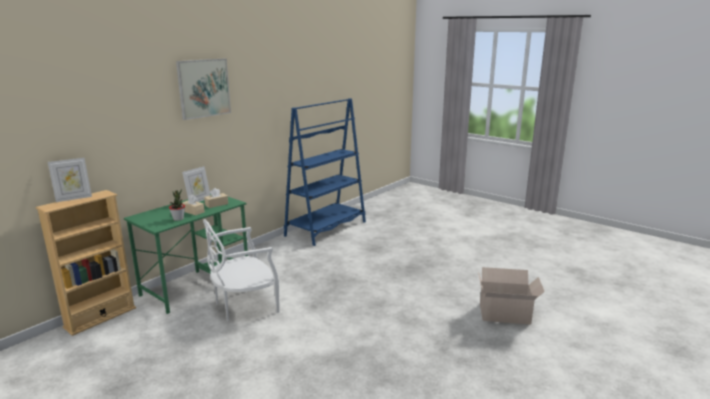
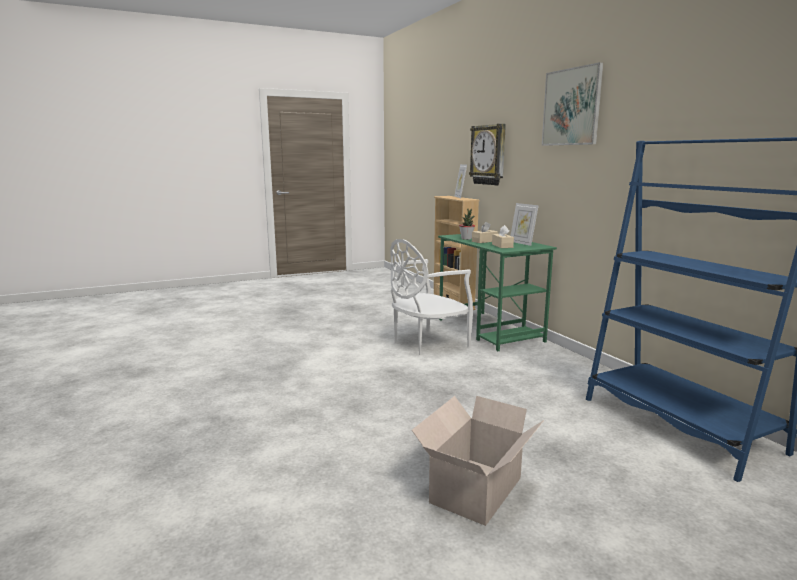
camera: 115 degrees right, 5 degrees down
(104, 140) = (489, 155): none -> wall clock
(244, 305) = (427, 343): white chair -> white chair turned 120 degrees counterclockwise
(506, 314) = (196, 505): cardboard box -> cardboard box (474, 491)

